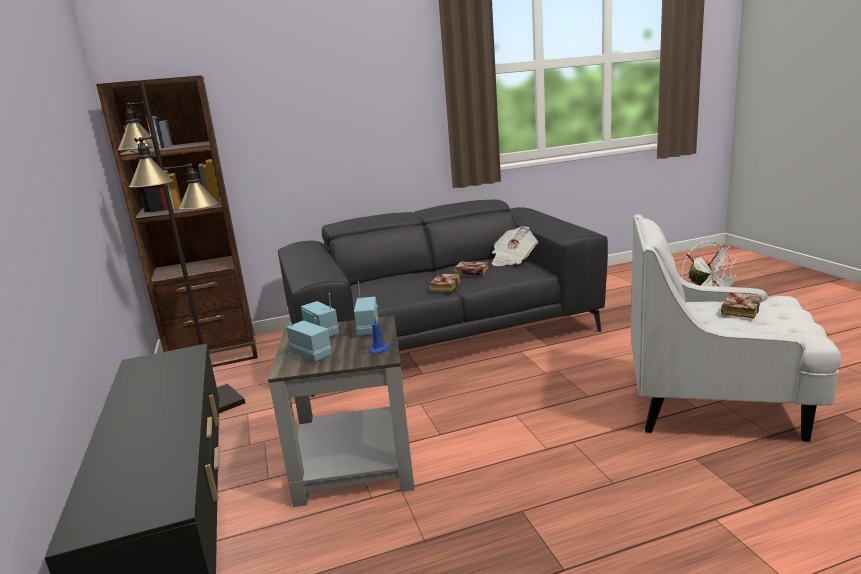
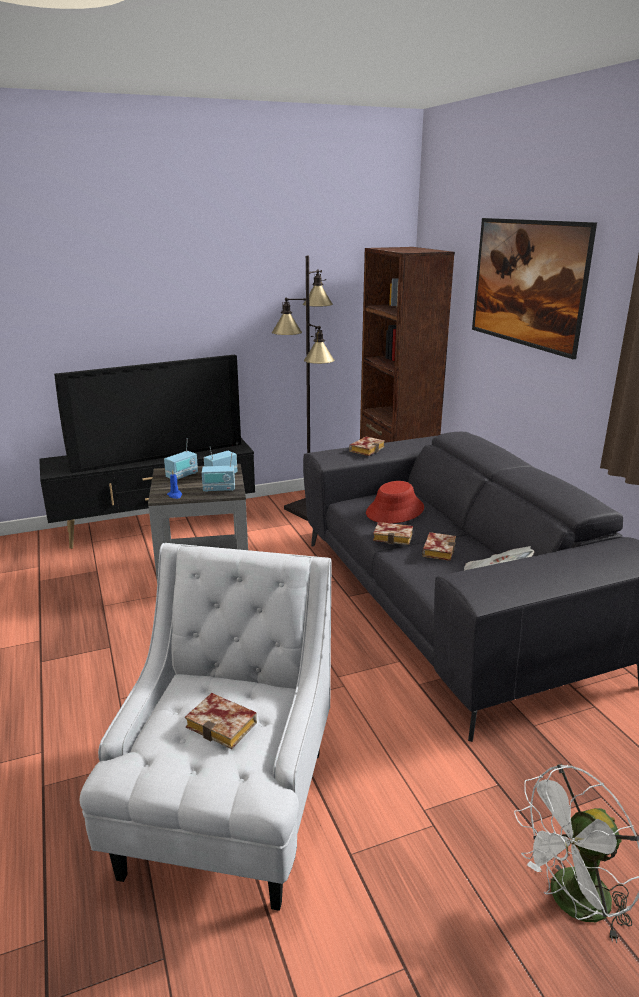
camera: 85 degrees right, 5 degrees up
(158, 409) = (158, 454): none -> television
(313, 264) = (366, 449): none -> book
(319, 114) = (523, 313): none -> picture
(396, 285) = (395, 511): none -> red hat

